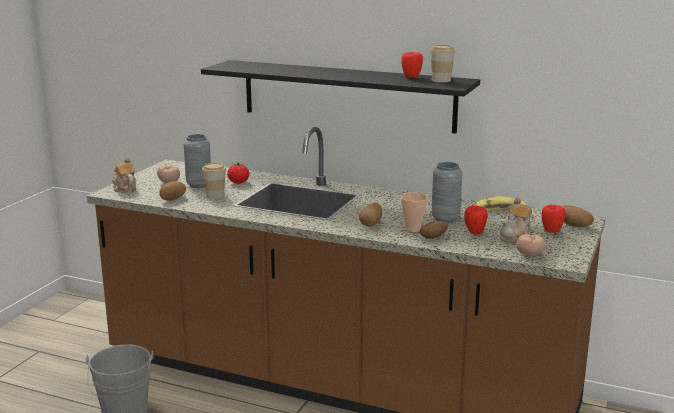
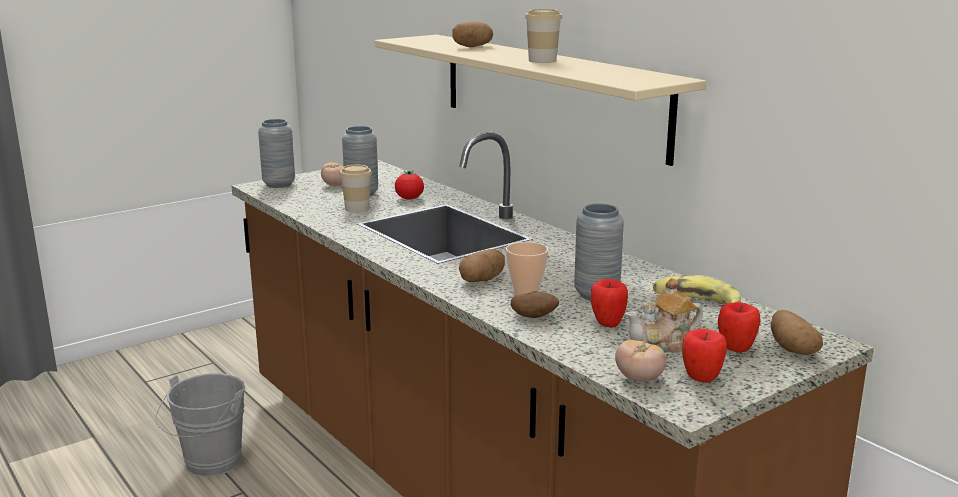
camera: 30 degrees right, 0 degrees up
(124, 189) = (279, 184): teapot -> grey vase
(172, 199) = (306, 204): potato -> potato (473, 47)
(347, 95) = (549, 93): black shelf -> beige shelf
(411, 77) = (604, 69): apple -> apple (701, 379)
(441, 80) = (638, 76): cup -> cup (542, 61)

